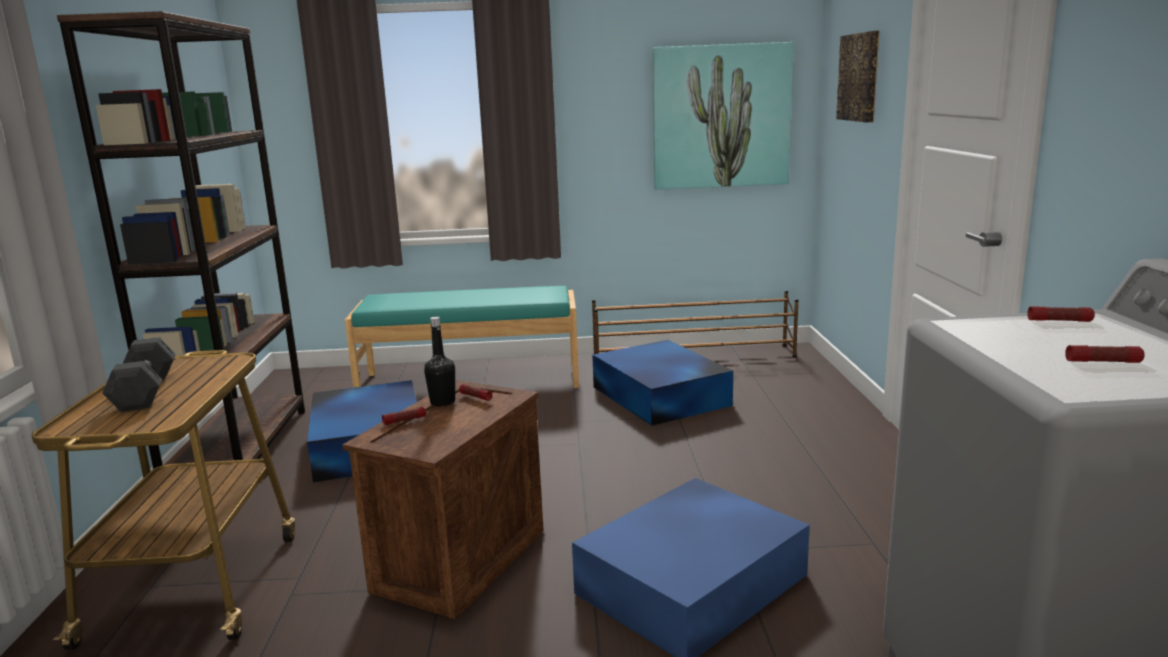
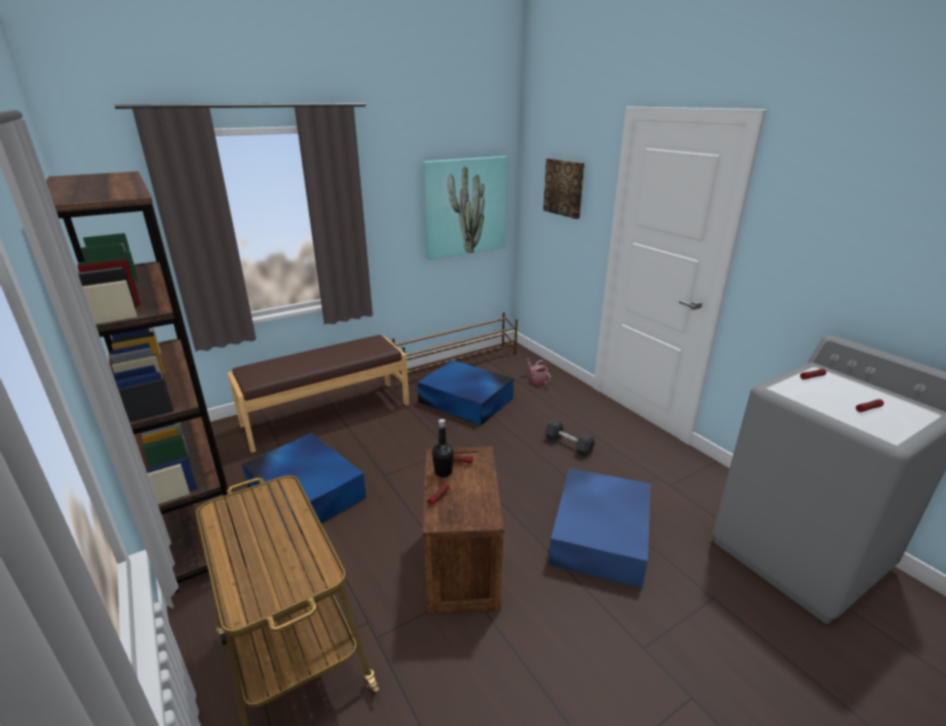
camera: 30 degrees left, 10 degrees up
(145, 392) = (256, 544): grey dumbbell -> grey dumbbell (568, 445)
(470, 380) = (327, 414): turquoise bench -> brown bench
(795, 391) = (537, 380): none -> watering can

